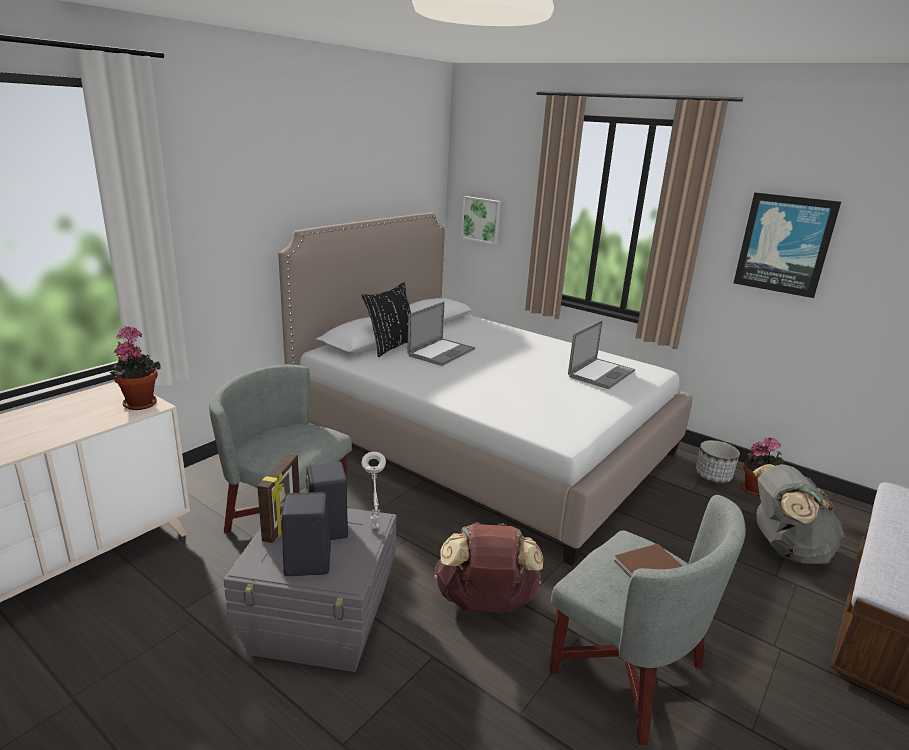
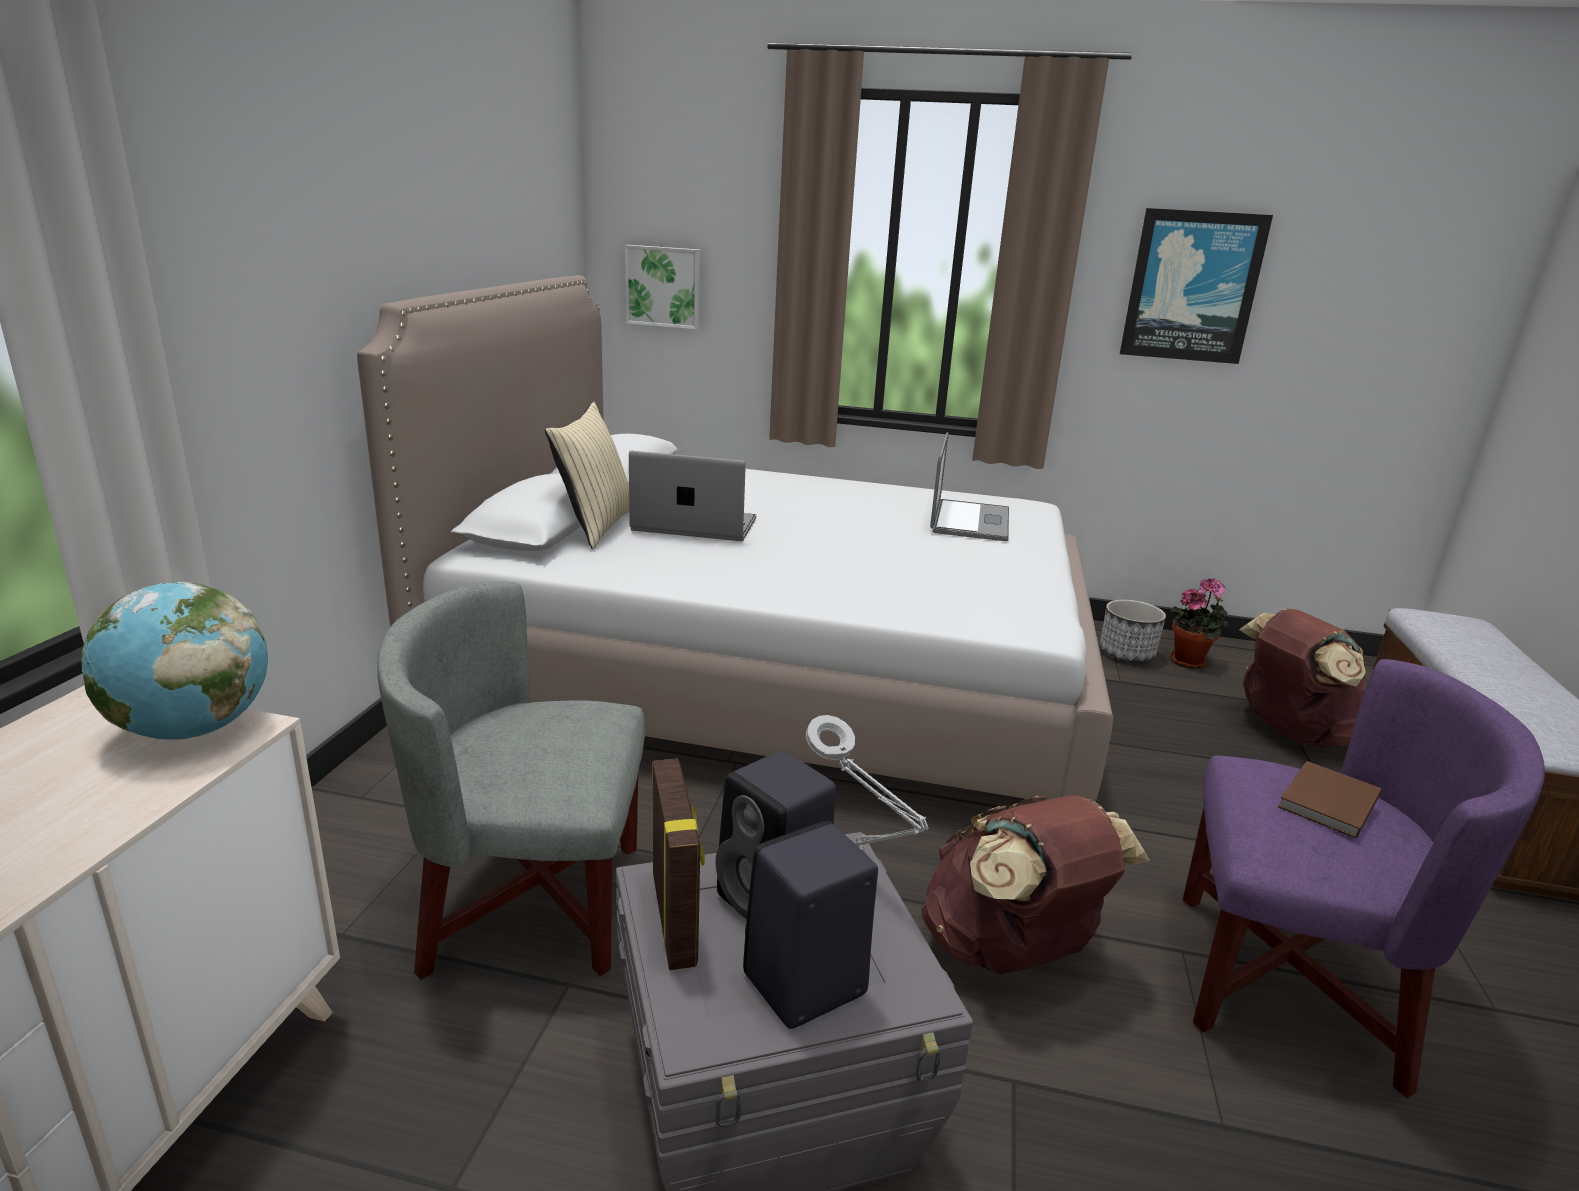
camera: 25 degrees left, 0 degrees up
(139, 403) = (193, 730): potted plant -> globe
(391, 346) = (595, 527): black pillow -> beige pillow
(441, 352) = (694, 525): laptop -> laptop turned 90 degrees counterclockwise
(627, 671) = (1289, 984): grey armchair -> purple armchair
(785, 549) = (1292, 733): grey backpack -> brown backpack

